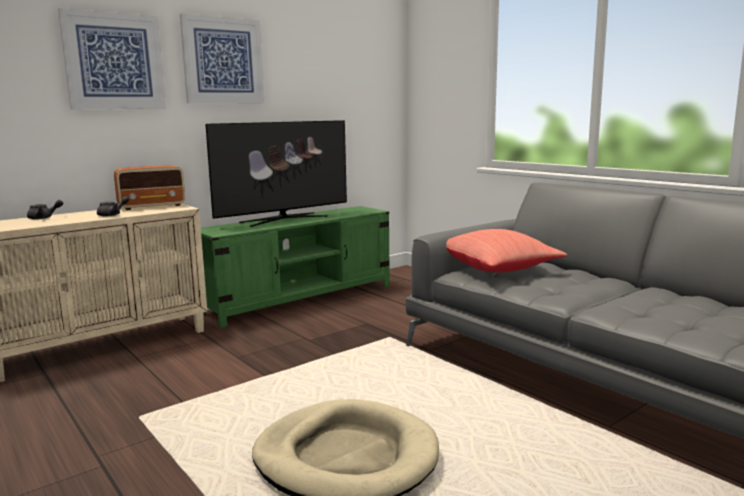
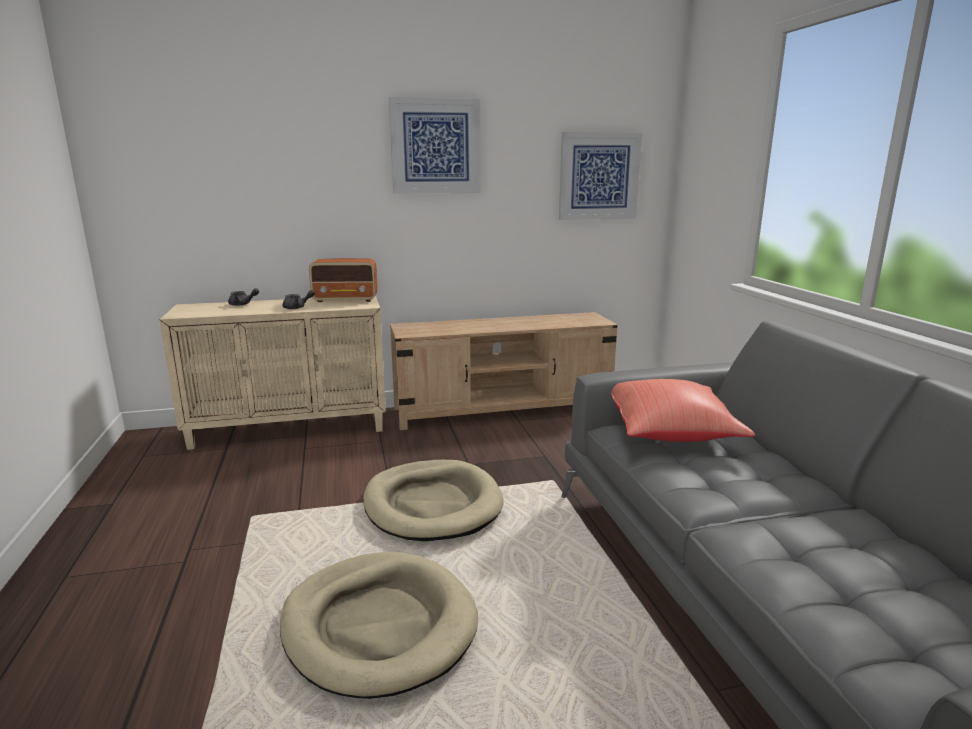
camera: 25 degrees right, 5 degrees up
(114, 61) = (319, 151): picture -> picture (599, 176)
(283, 219) = (490, 322): television -> none
(300, 298) = (503, 409): green tv stand -> beige tv stand
(307, 372) = (432, 505): none -> beige dog bed

